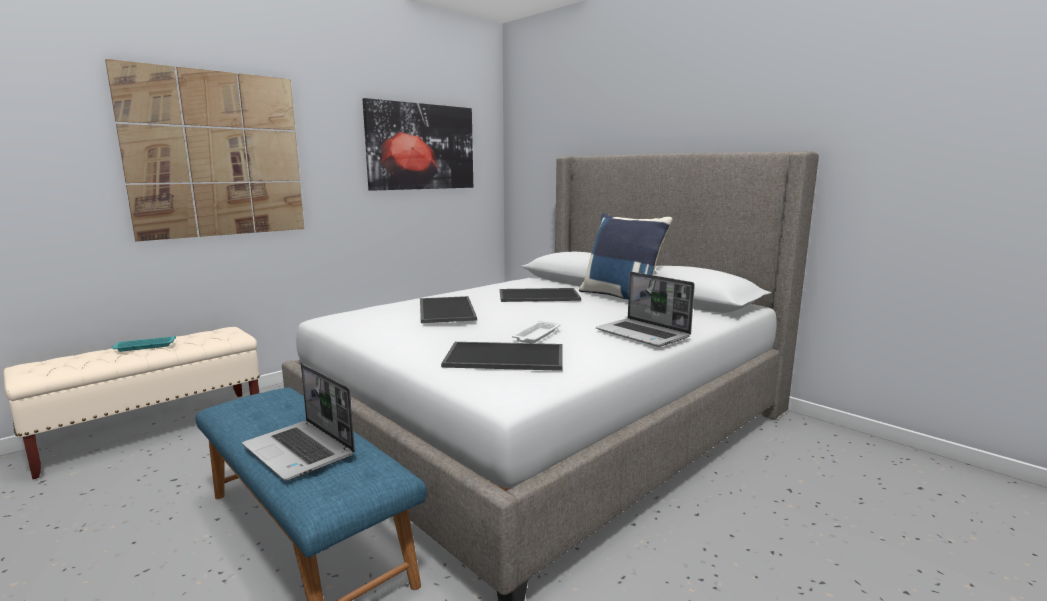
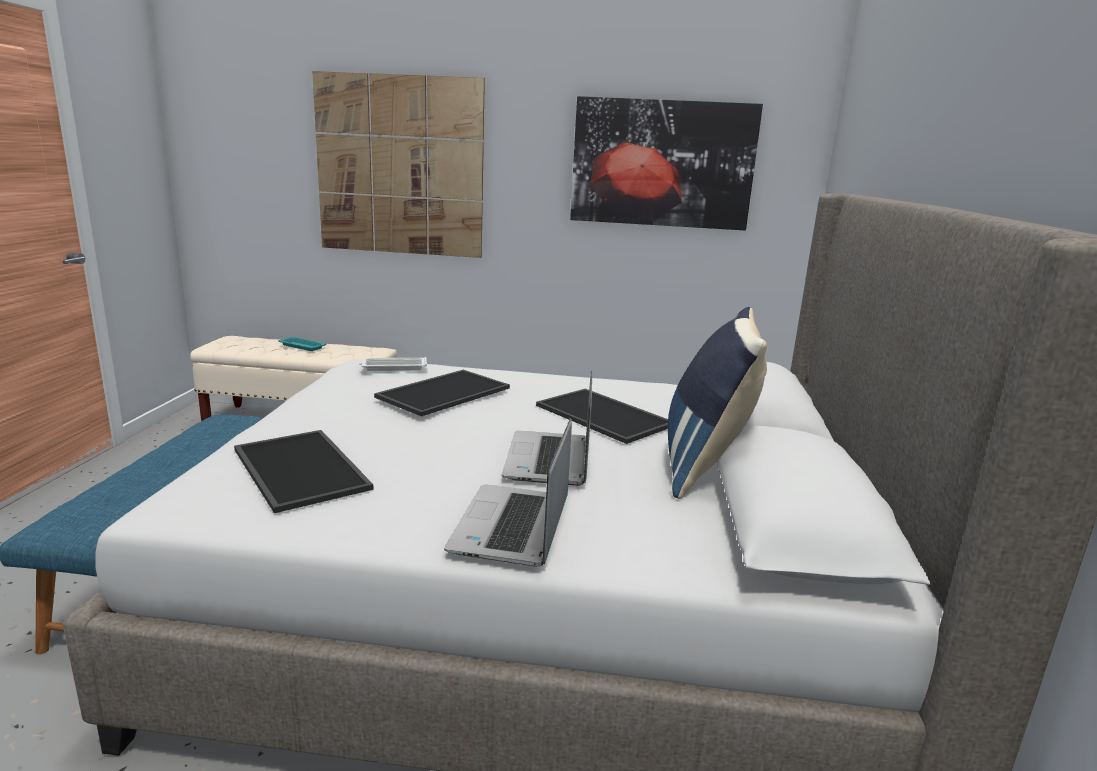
camera: 50 degrees right, 5 degrees up
(300, 451) = (139, 479): laptop -> laptop (550, 461)
(536, 336) = (412, 463): white tray -> white tray (393, 367)

